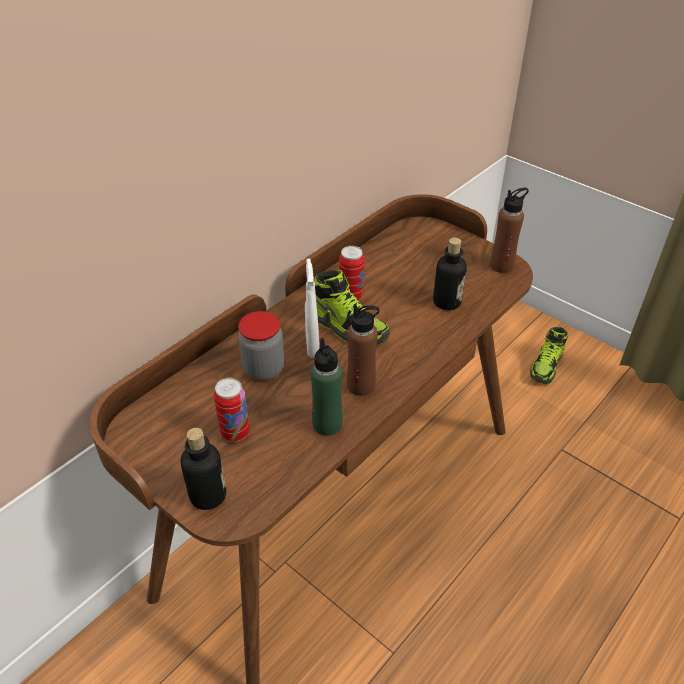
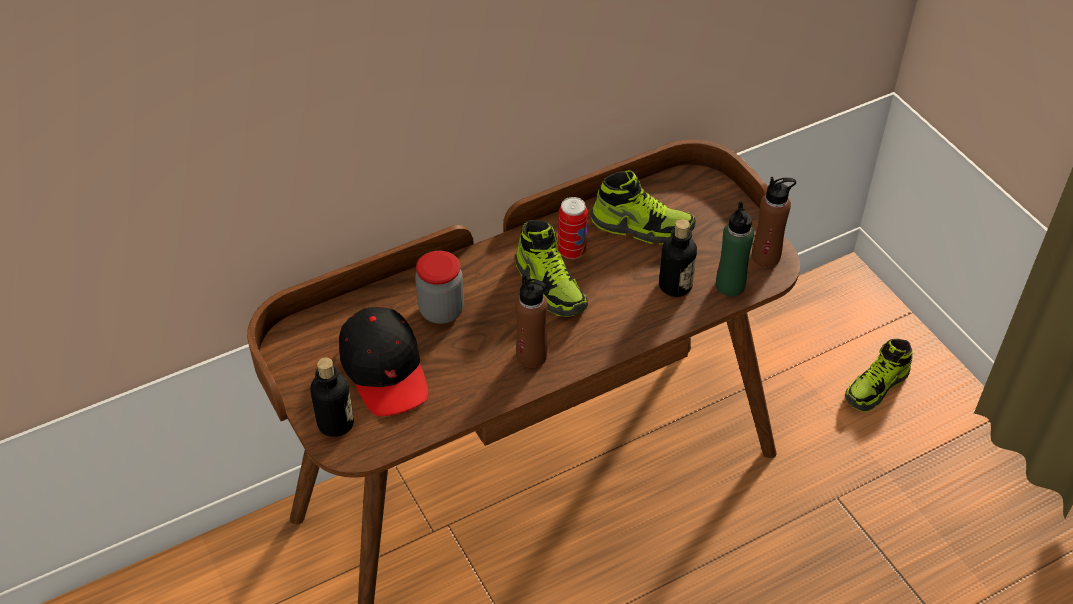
camera: 20 degrees right, 5 degrees up
(235, 433) = (385, 370): can -> black cap
(312, 346) = (502, 298): white spray bottle -> none
(327, 424) = (478, 387): green bottle -> green bottle (730, 286)
(396, 266) = (642, 226): none -> shoe

